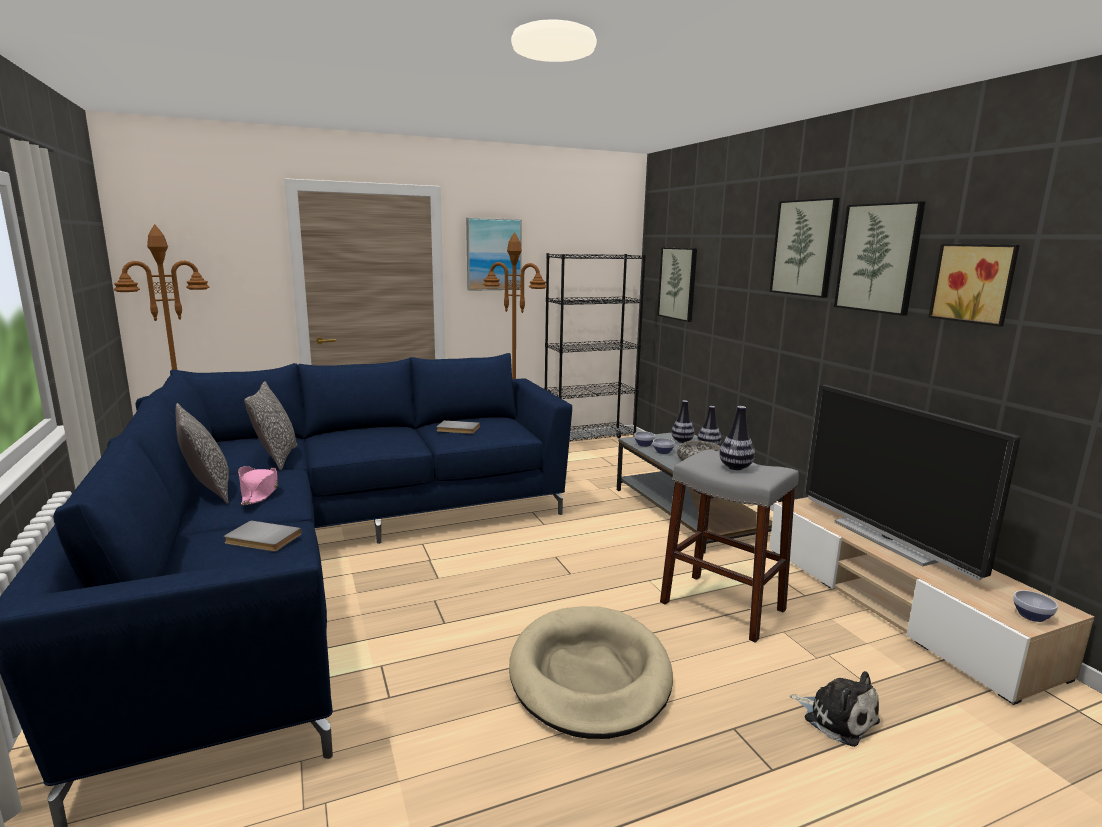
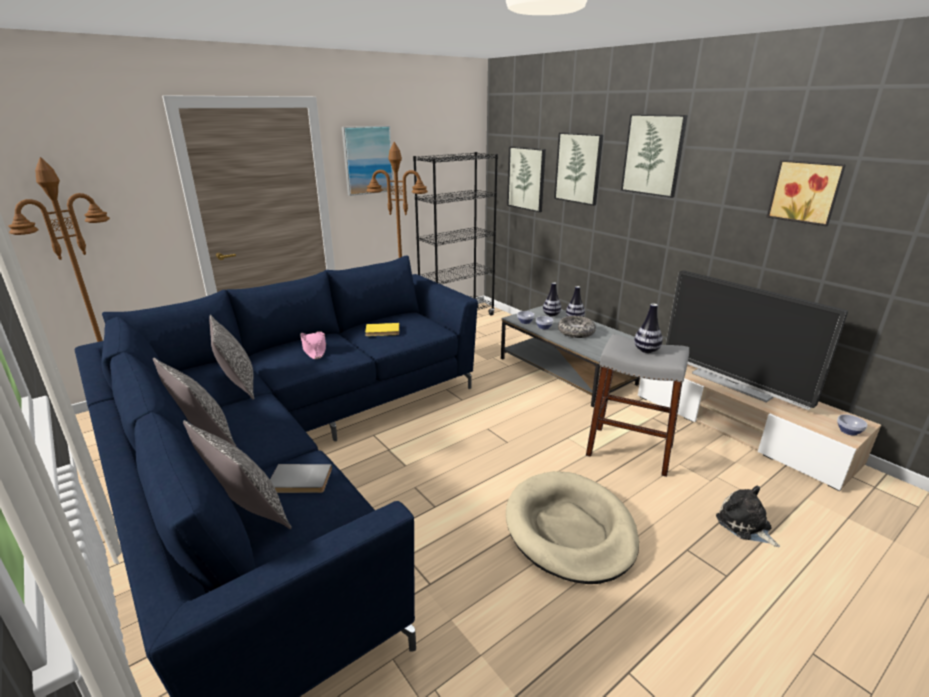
camera: 15 degrees left, 10 degrees up
(191, 556) = (247, 513): none -> pillow
(259, 492) = (256, 429): pink hat -> pink hat (314, 349)
(457, 429) = (382, 331): grey book -> yellow book
(836, 717) = (745, 525): plush toy -> plush toy turned 150 degrees counterclockwise
(878, 258) = (722, 167): picture -> picture (578, 168)

